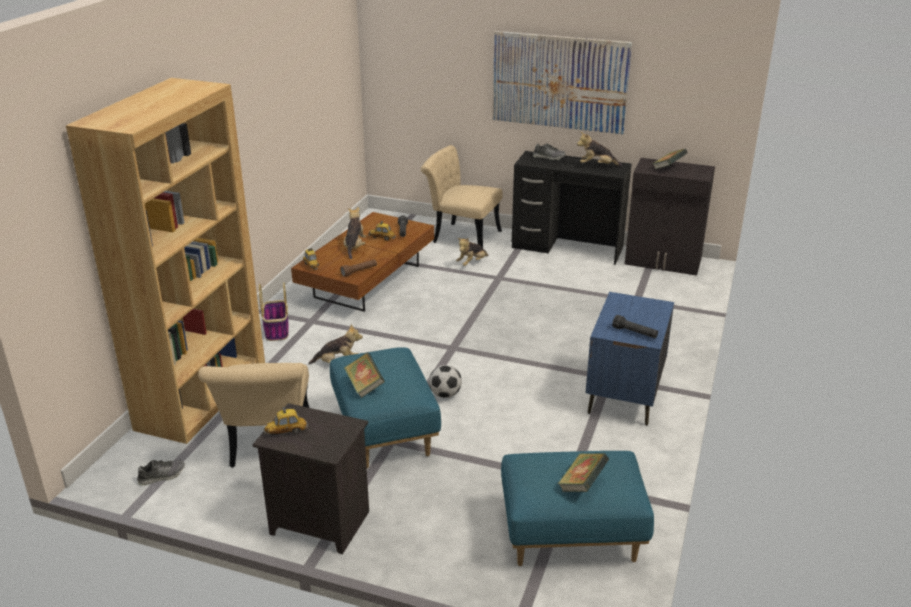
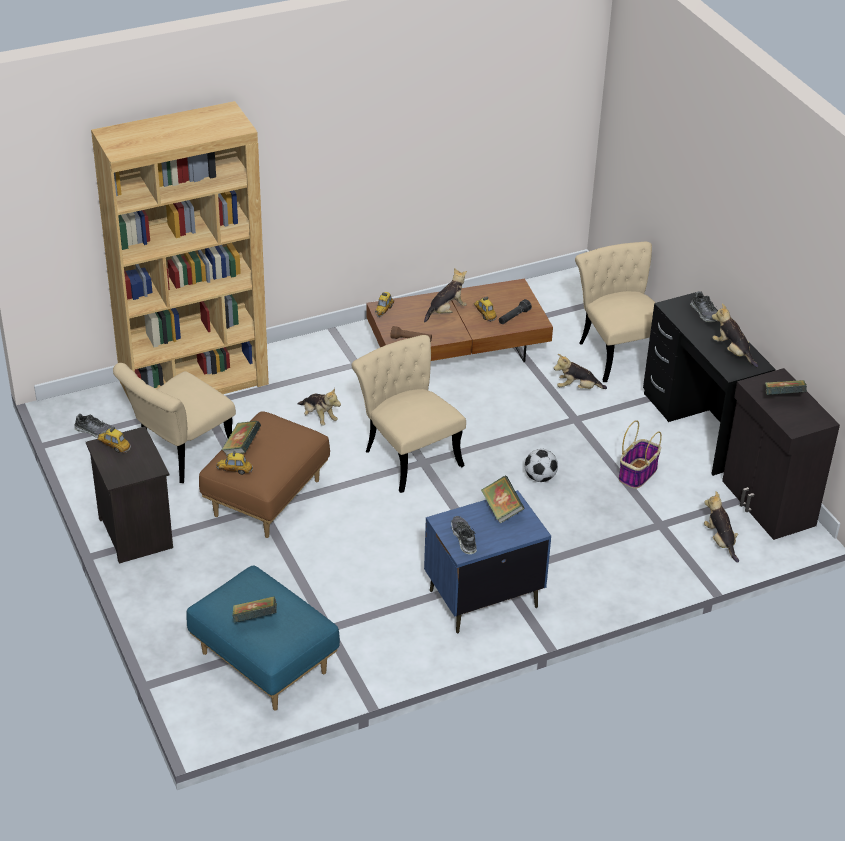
camera: 45 degrees right, 10 degrees up
(276, 330) = (319, 356): basket -> basket (638, 473)
(384, 432) = (266, 497): blue ottoman -> brown ottoman
(385, 402) = (234, 470): none -> toy car
(435, 349) = (407, 454): none -> beige chair
(445, 394) = (353, 499): football -> football (540, 477)
(559, 82) = (738, 233): picture -> none
(622, 306) = (501, 509): none -> book
(634, 333) = (463, 538): black flashlight -> shoe
(677, 290) = (720, 541): none -> plush toy

